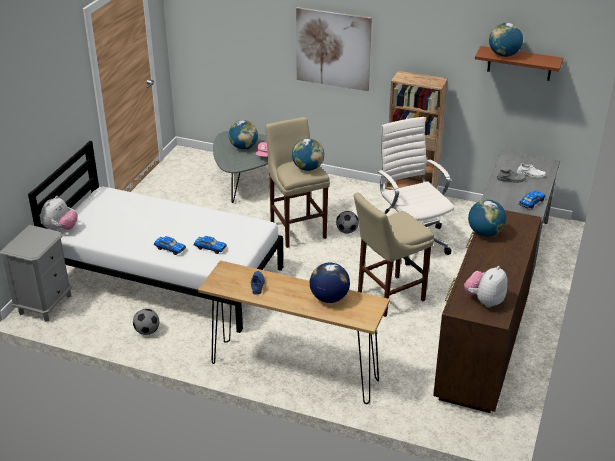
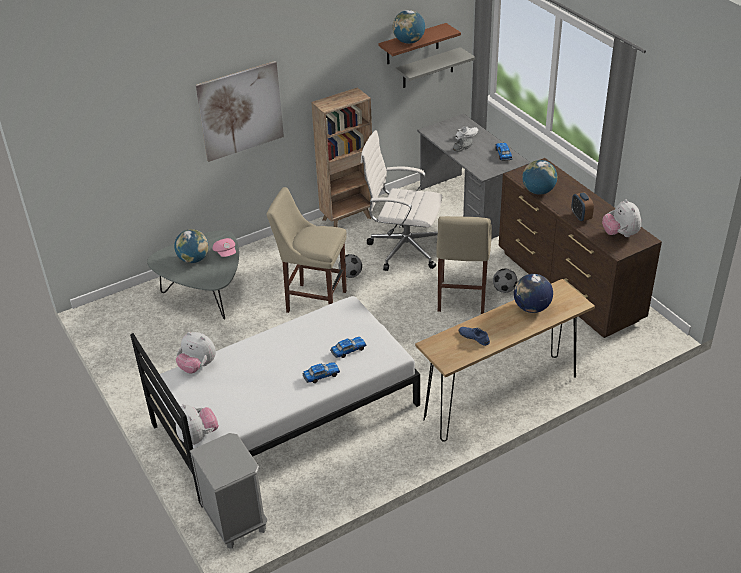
camera: 50 degrees left, 5 degrees up
(127, 196) = (197, 366): none -> plush toy
(147, 331) = (357, 464): football -> football (504, 290)
(308, 168) = (322, 232): globe -> none
(480, 269) = (581, 217): none -> alarm clock
(534, 96) = (428, 68): none -> grey shelf

